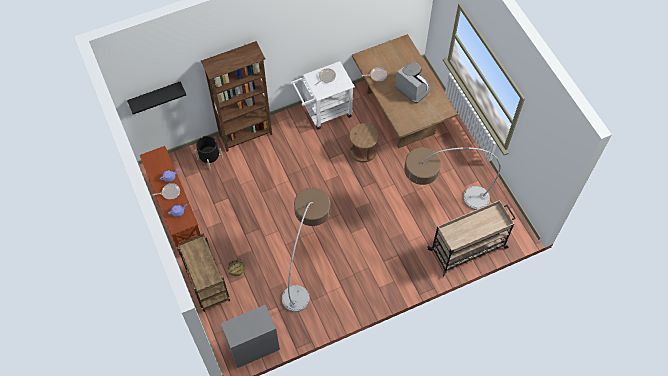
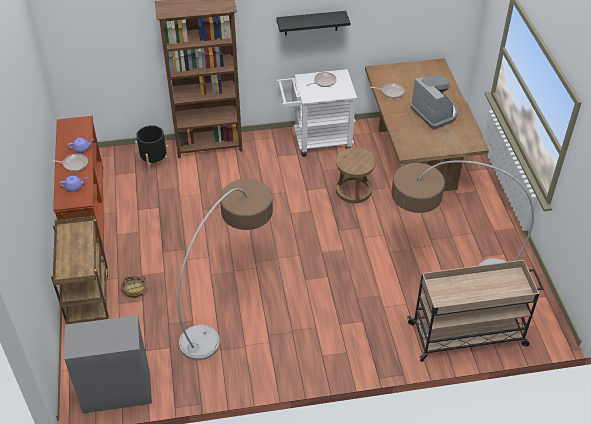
camera: 15 degrees right, 15 degrees down
(155, 95) = (91, 40): black shelf -> black shelf (311, 23)

